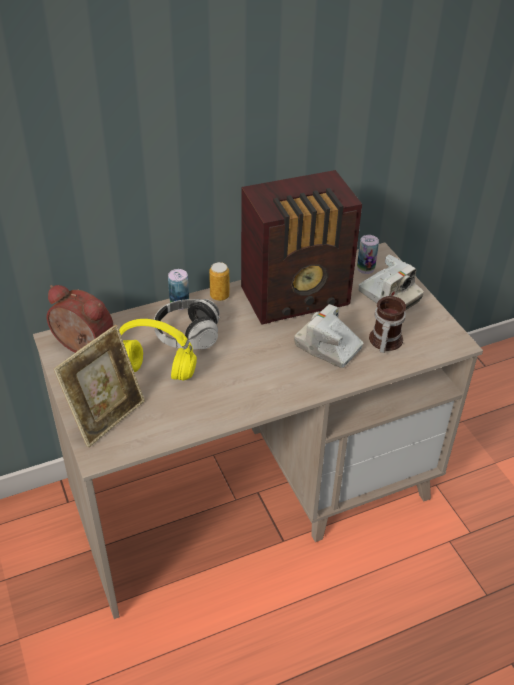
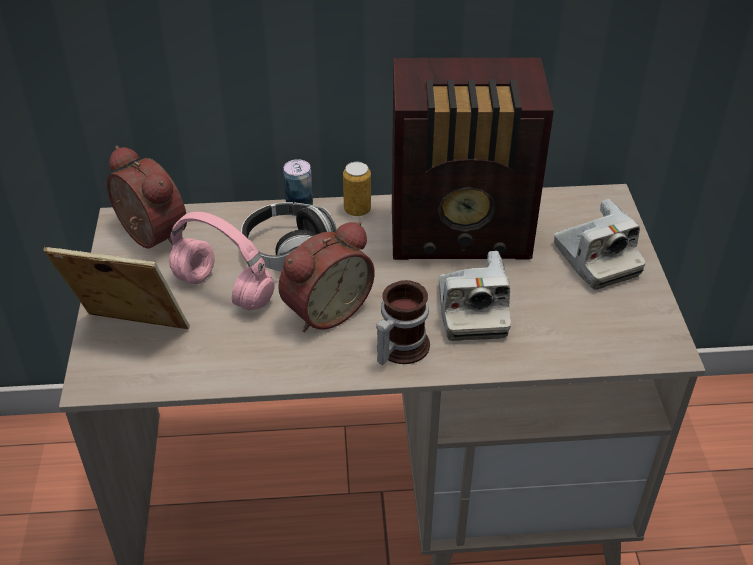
camera: 20 degrees right, 0 degrees up
(107, 416) = (130, 334): picture frame -> picture frame turned 135 degrees counterclockwise
(158, 371) = (225, 290): yellow headphones -> pink headphones
(232, 368) = (324, 309): none -> alarm clock
(328, 347) = (472, 311): camera -> camera turned 150 degrees counterclockwise
(365, 268) = (580, 214): can -> none
(383, 341) = (556, 322): mug -> mug (398, 347)

